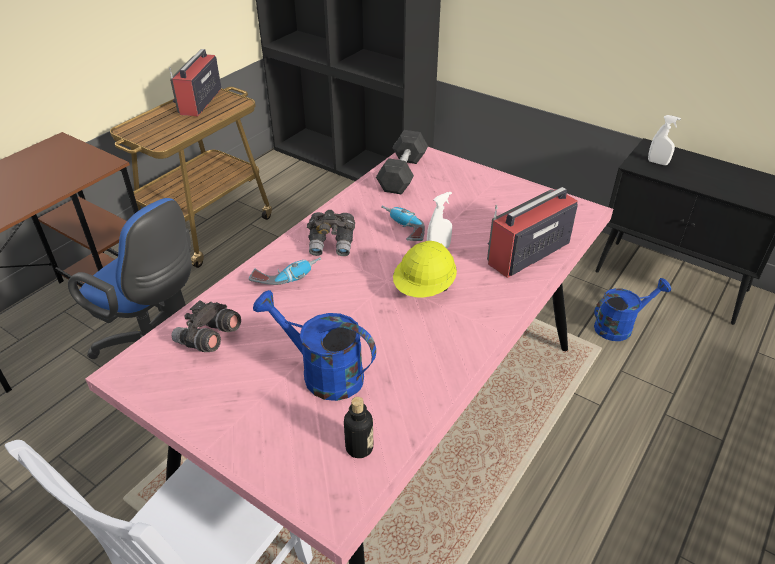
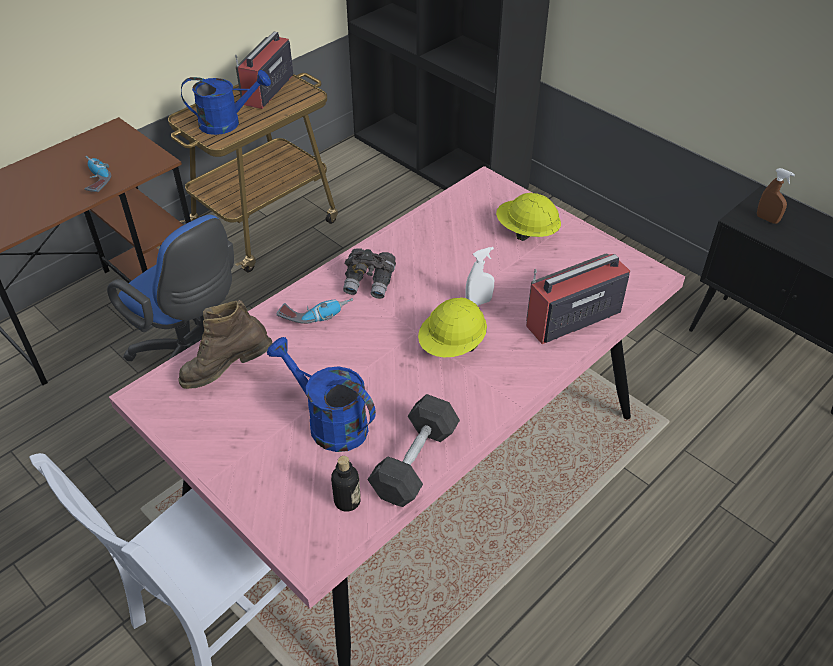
camera: 10 degrees right, 5 degrees up
(208, 339) = (228, 372): grey binoculars -> brown boot
(402, 174) = (464, 207): grey dumbbell -> grey dumbbell (415, 462)
(402, 229) = (446, 274): power drill -> power drill (95, 180)
(464, 188) = (526, 232): none -> yellow hard hat
(619, 326) = (698, 398): blue watering can -> blue watering can (227, 123)
(657, 162) = (767, 219): white spray bottle -> brown spray bottle

